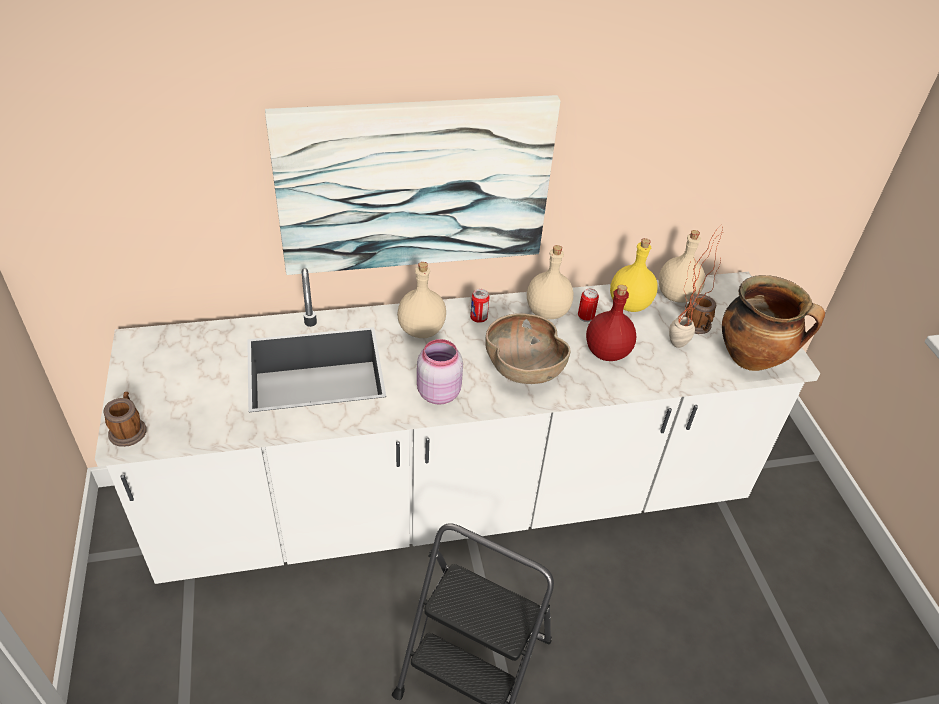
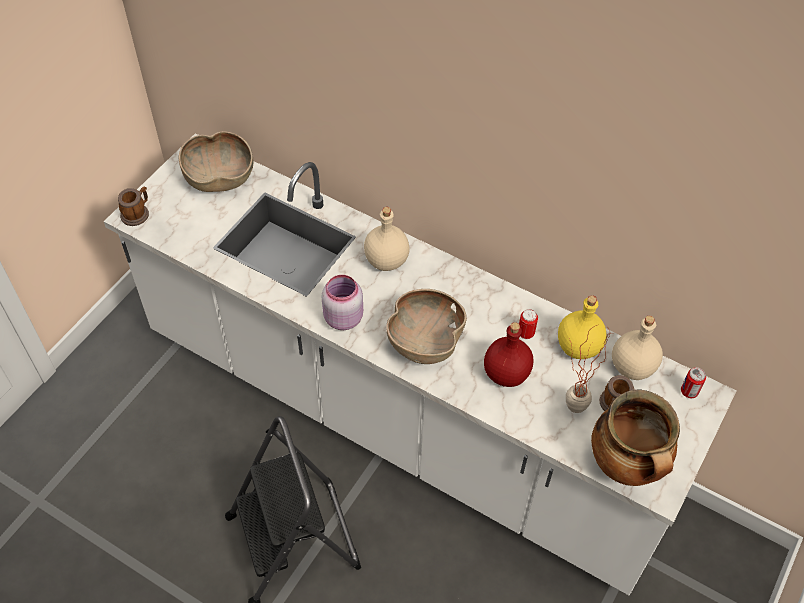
camera: 45 degrees right, 10 degrees up
(187, 352) = (219, 178): none -> brown bowl
(415, 185) = (415, 141): picture -> none
(478, 318) = (439, 278): can -> can (689, 391)
(547, 312) = (499, 308): beige bottle -> none

